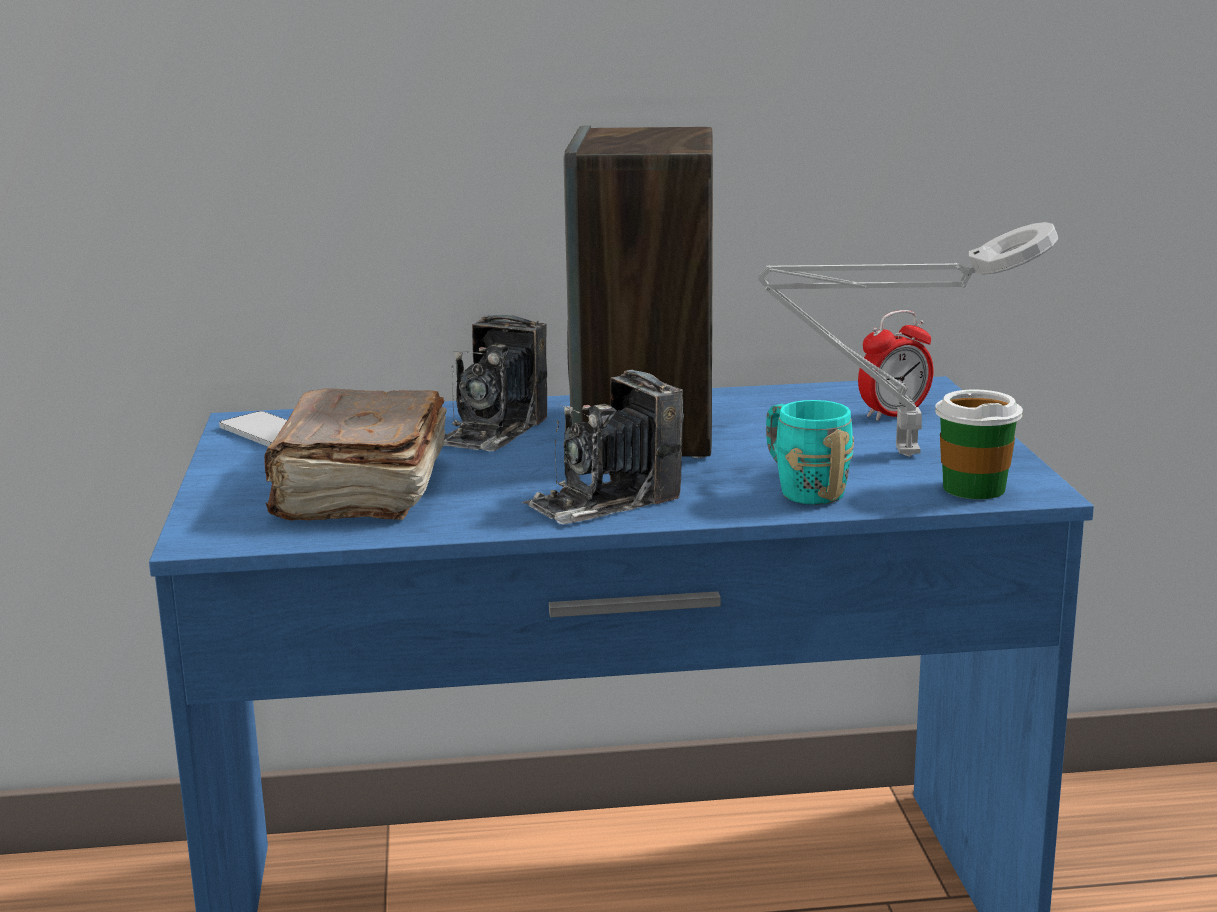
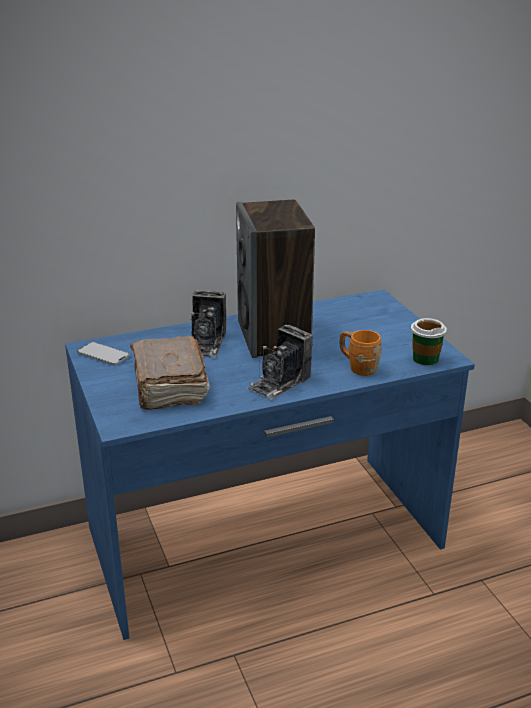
camera: 15 degrees left, 10 degrees up
(803, 489) = (358, 367): turquoise mug -> orange mug
(893, 414) = (373, 316): alarm clock -> none
(898, 453) = (386, 340): grey table lamp -> none

